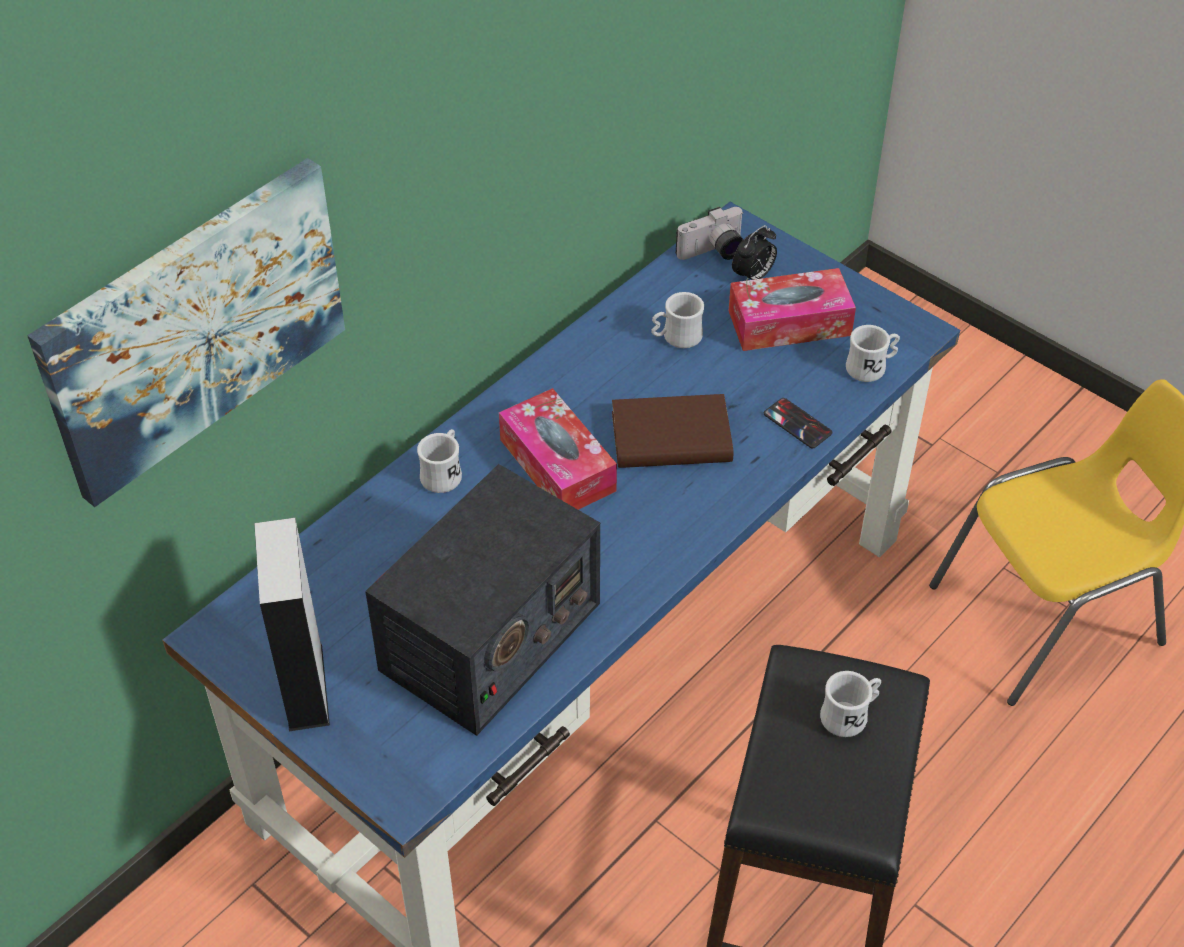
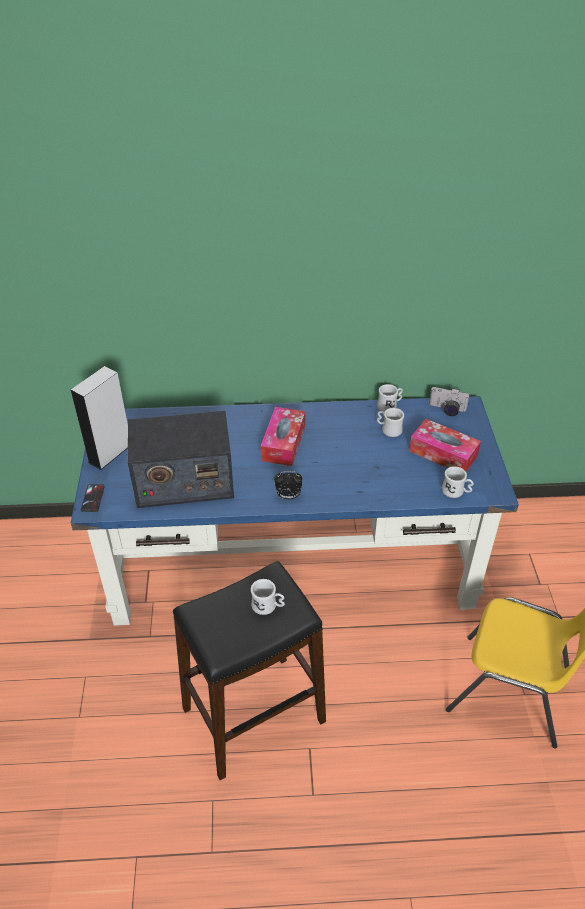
camera: 45 degrees right, 5 degrees down
(194, 327) = (128, 278): picture -> none
(444, 473) = (242, 419): white mug -> white mug (389, 406)
(671, 438) = (337, 462): brown book -> none
(753, 276) = (451, 428): alarm clock -> alarm clock (288, 496)
(797, 423) = (395, 491): phone -> phone (93, 498)

